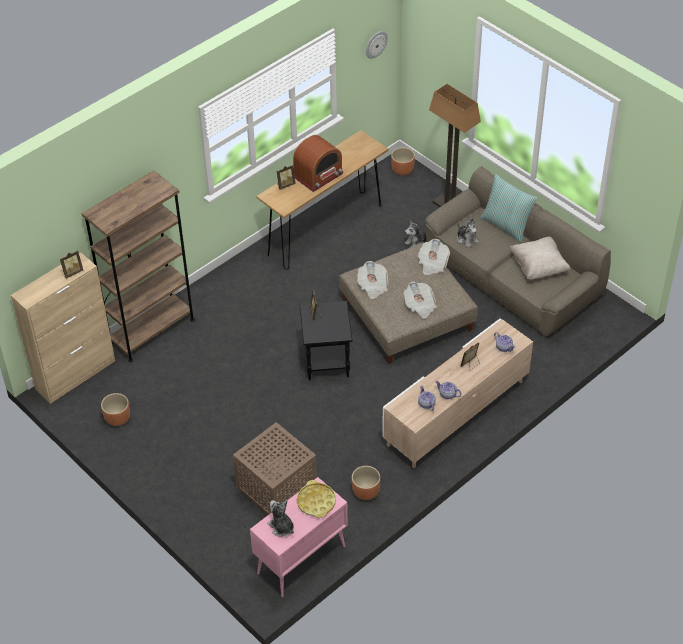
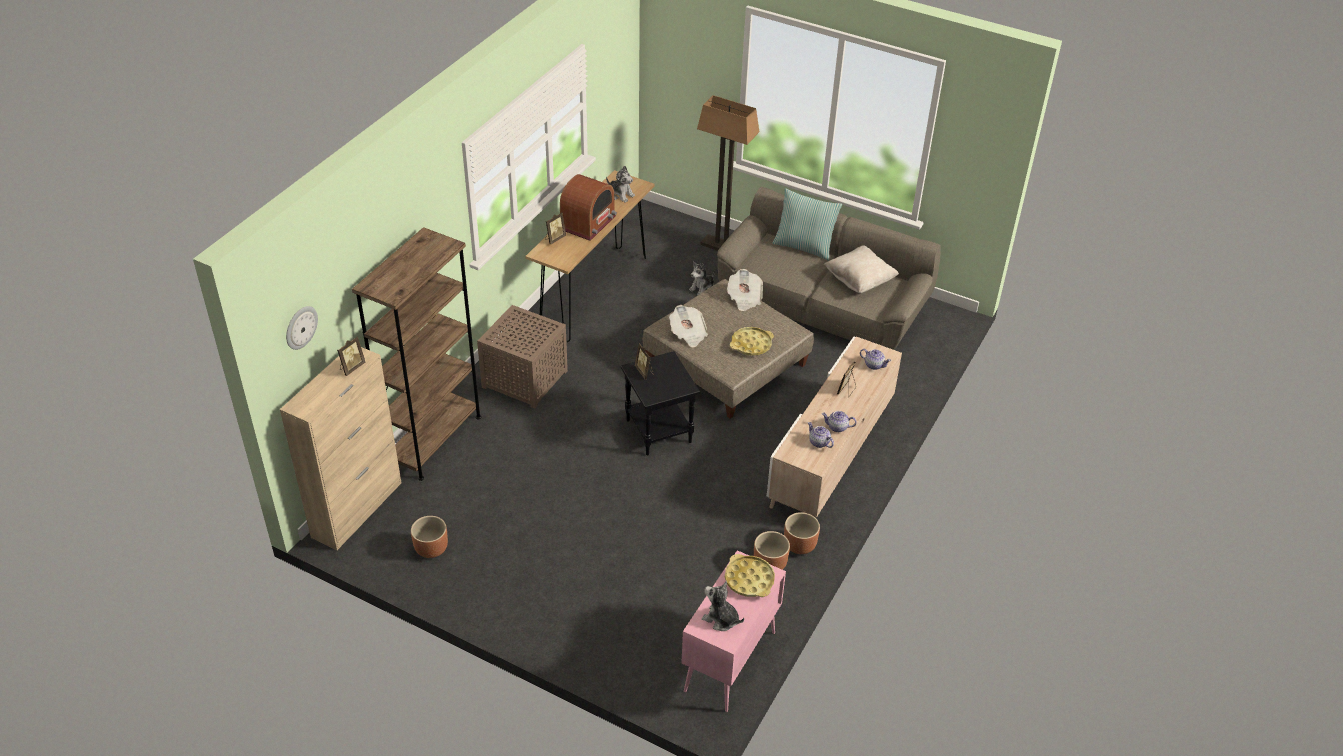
camera: 20 degrees left, 5 degrees down
(275, 489) = (662, 586): brown side table -> brown side table (523, 379)
(375, 44) = (619, 66): wall clock -> wall clock (300, 327)
(402, 170) = (652, 218): brown planter -> brown planter (799, 545)
(420, 306) = (751, 344): newspaper -> yellow tray
(467, 239) = (769, 267): plush toy -> plush toy (620, 195)

